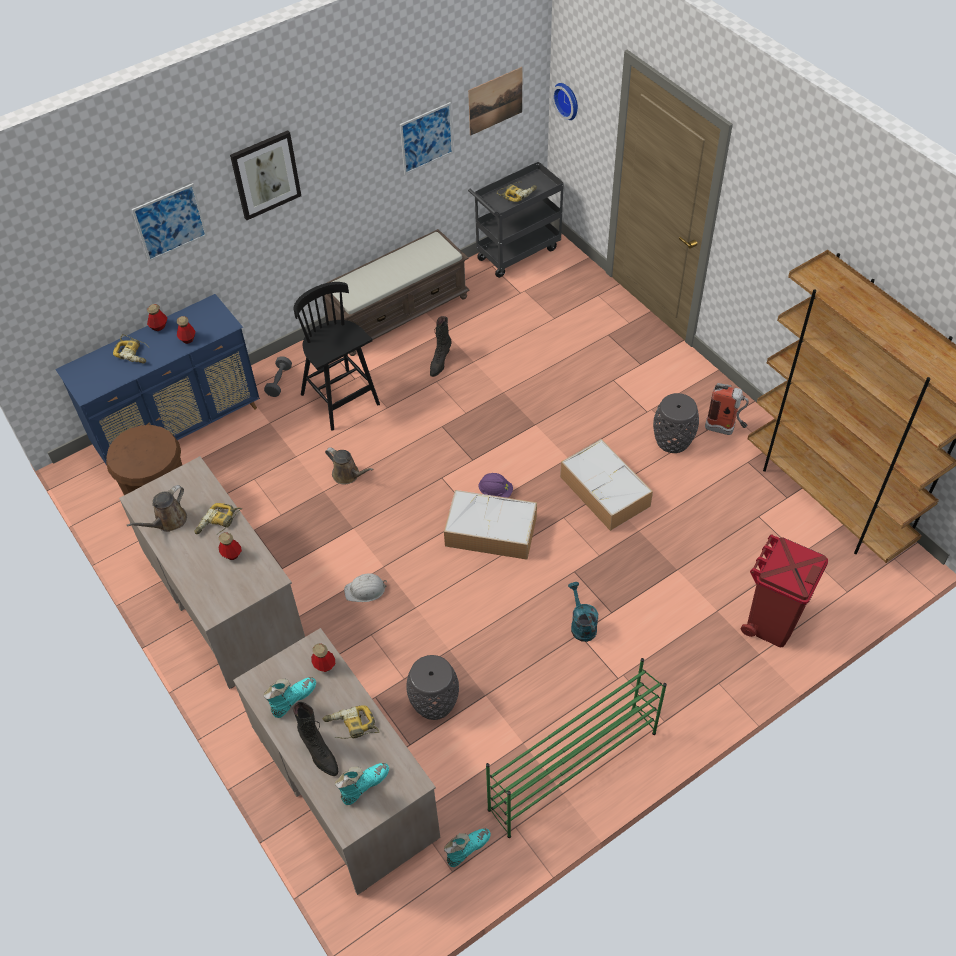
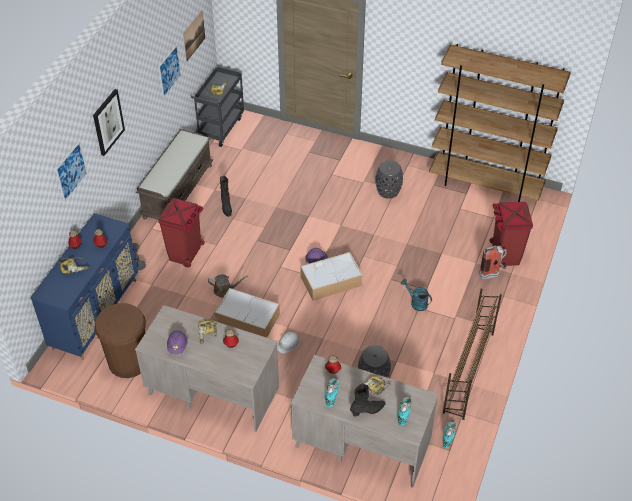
camera: 35 degrees left, 5 degrees down
(168, 521) = (177, 346): brown watering can -> purple hard hat
(319, 752) = (368, 410): black boot -> black boot turned 45 degrees counterclockwise
(341, 401) = (185, 253): black stool -> red trash can
(568, 100) = (231, 21): wall clock -> none
(572, 771) = (468, 372): green shoe rack -> brown shoe rack
(606, 492) = (375, 233): storage box -> storage box (248, 319)
(725, 429) = (410, 174): fire extinguisher -> fire extinguisher (492, 275)

